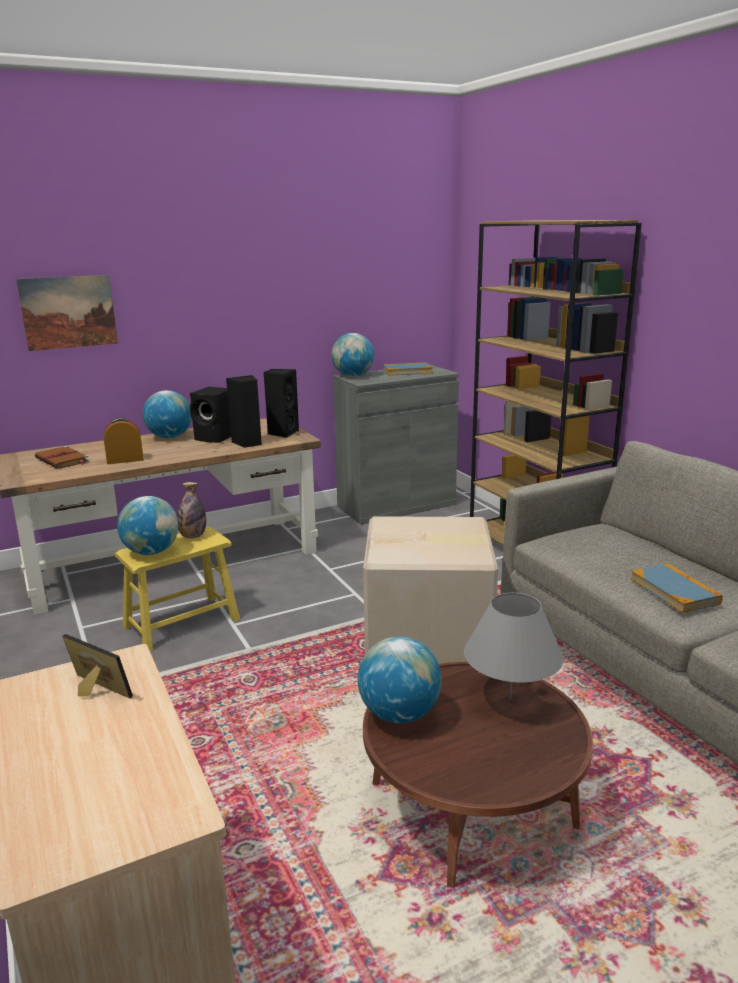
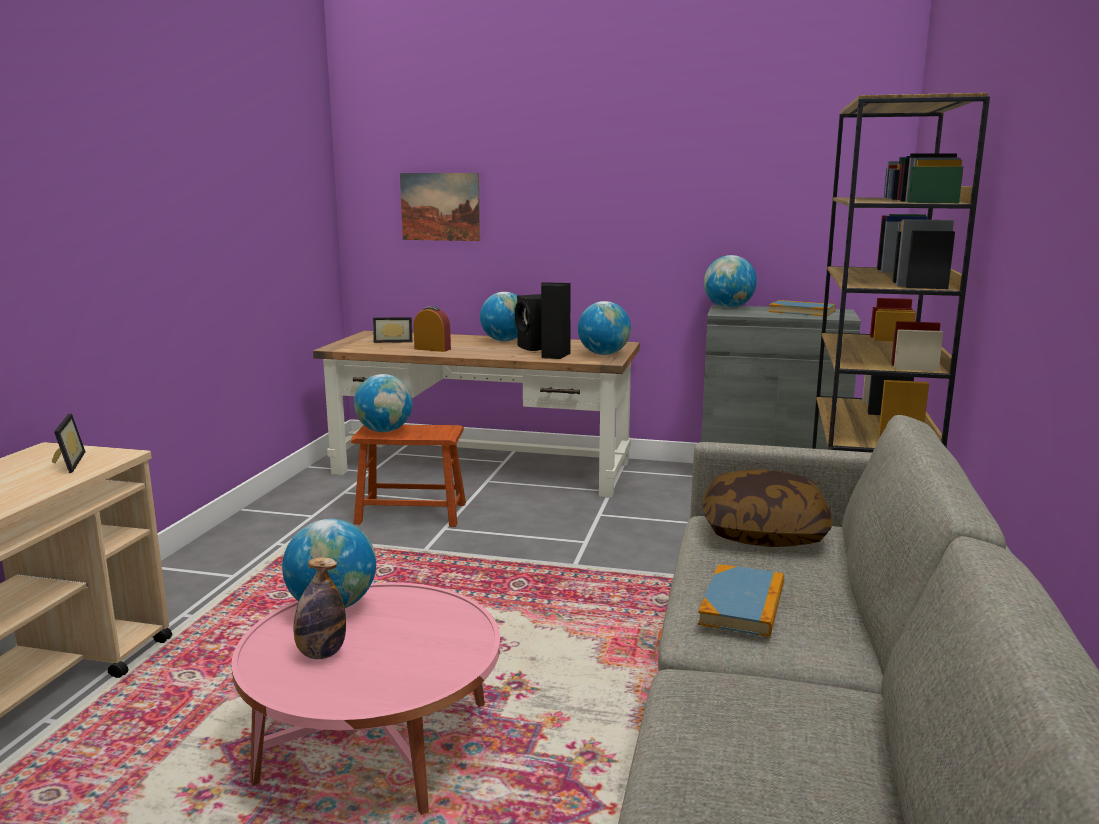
camera: 40 degrees right, 5 degrees down
(62, 460) = (393, 341): brown book -> picture frame
(182, 623) = (411, 513): yellow stool -> brown stool
(193, 536) = (435, 428): bottle -> bottle (321, 654)
(282, 433) = (603, 354): black speaker -> globe
(429, 648) = (570, 610): cardboard box -> none
(472, 805) = (375, 742): brown coffee table -> pink coffee table
(510, 699) = (440, 639): grey table lamp -> none
(586, 541) = (764, 532): none -> pillow

